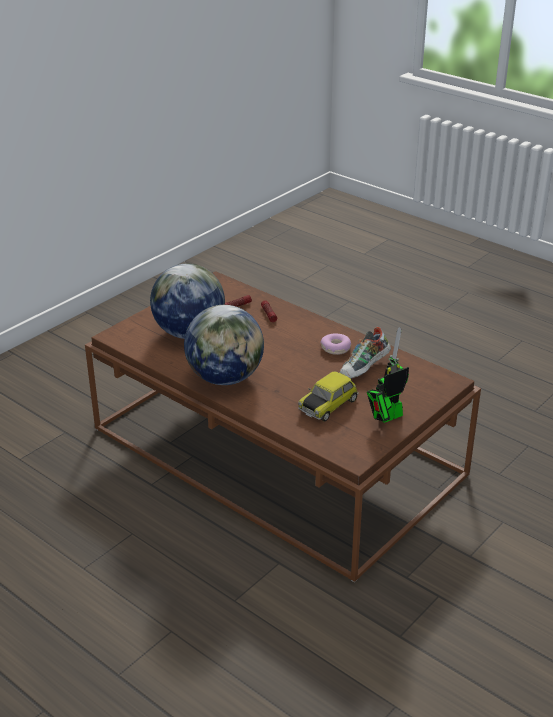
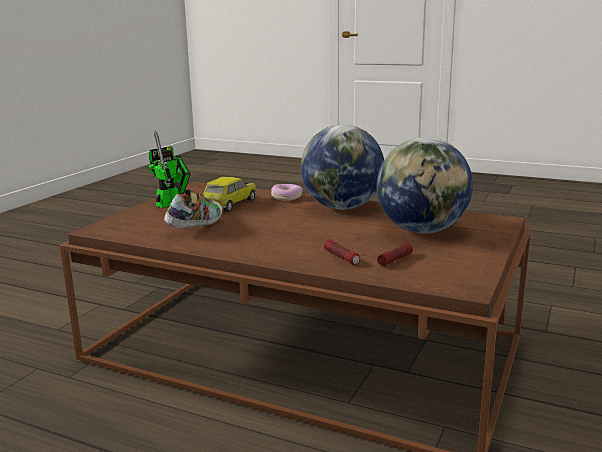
camera: 165 degrees right, 15 degrees down
(336, 348) = (234, 238): donut -> donut (286, 197)

